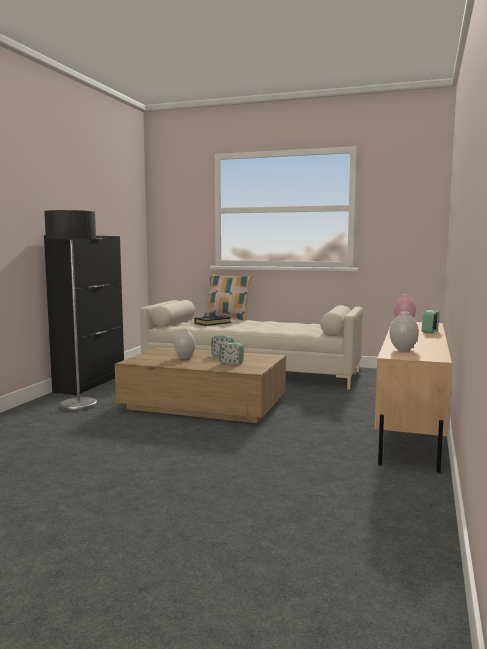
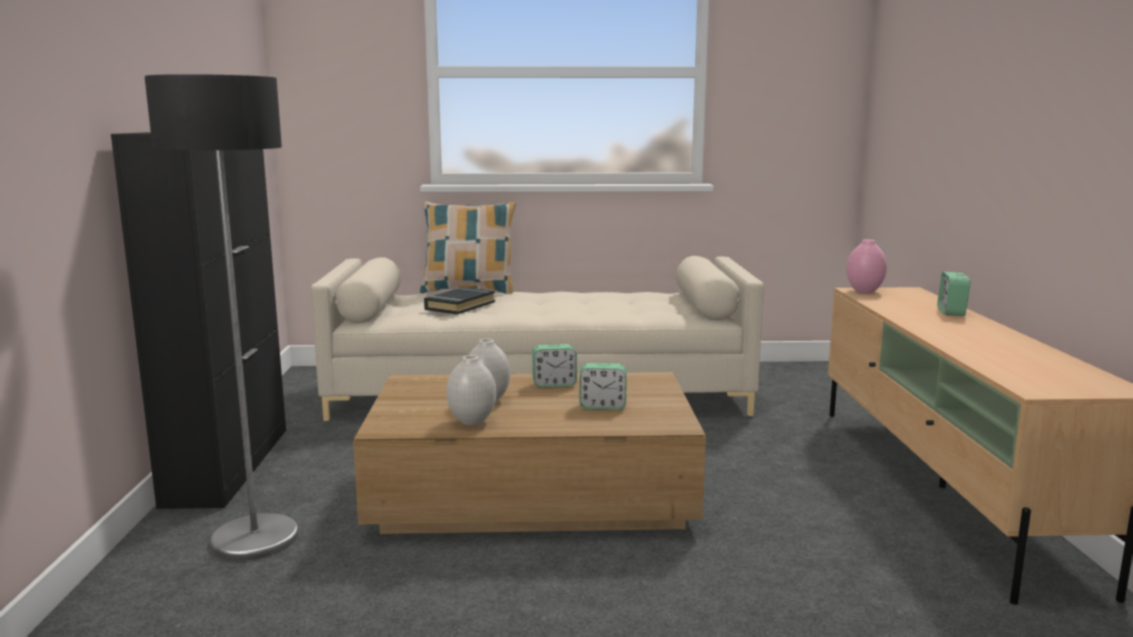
camera: 20 degrees left, 5 degrees up
(403, 349) = (1016, 368): white vase -> white vase (472, 421)

